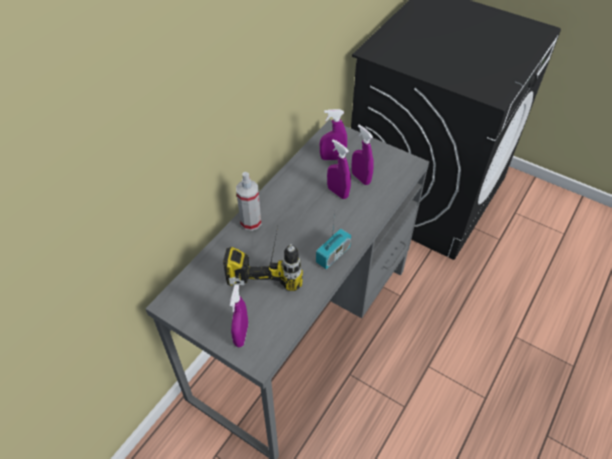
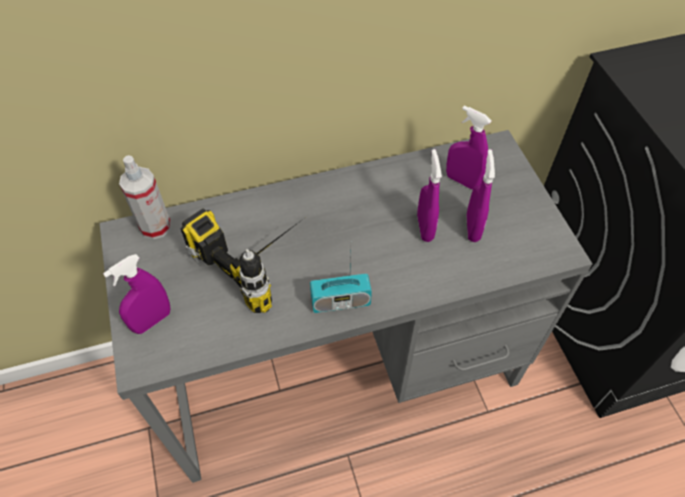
camera: 40 degrees right, 5 degrees up
(251, 222) = (290, 199): spray bottle -> spray bottle (155, 226)

